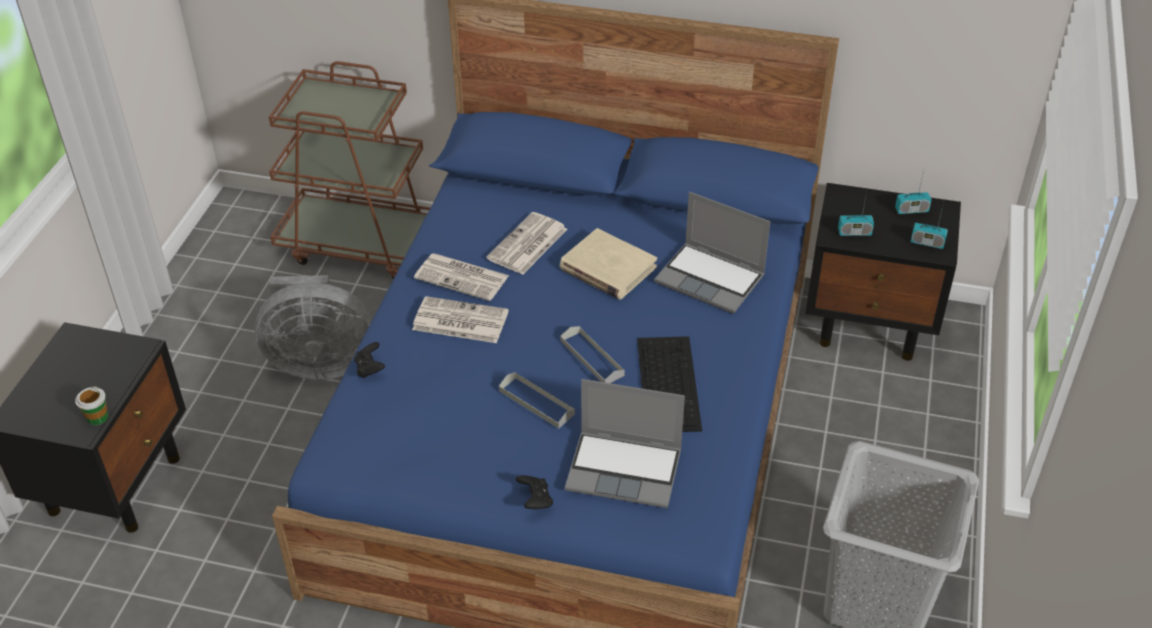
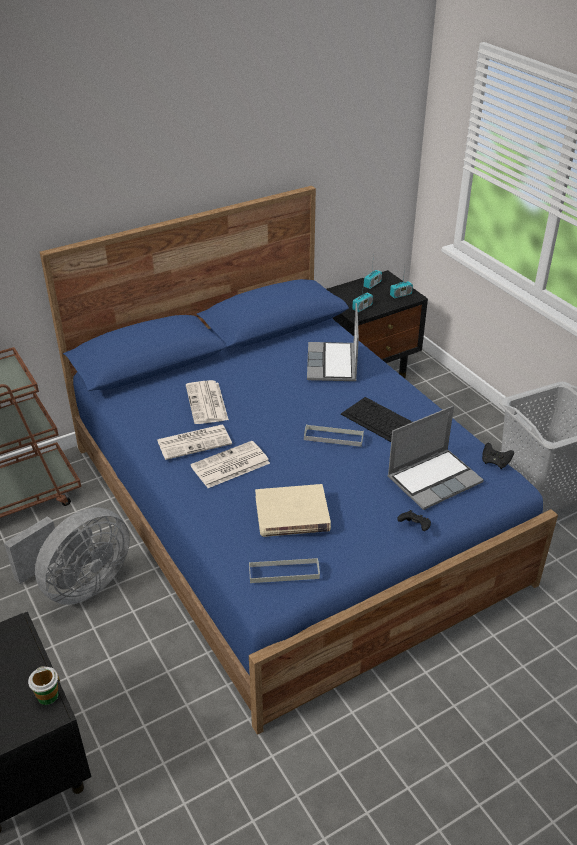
camera: 45 degrees left, 5 degrees down
(370, 368) = (213, 526): black game controller -> black game controller (495, 462)
(536, 402) = (340, 478): grey tray -> grey tray (284, 572)
(607, 268) = (271, 389): beige book -> beige book (292, 514)
(711, 279) = (333, 364): laptop -> laptop turned 105 degrees clockwise

